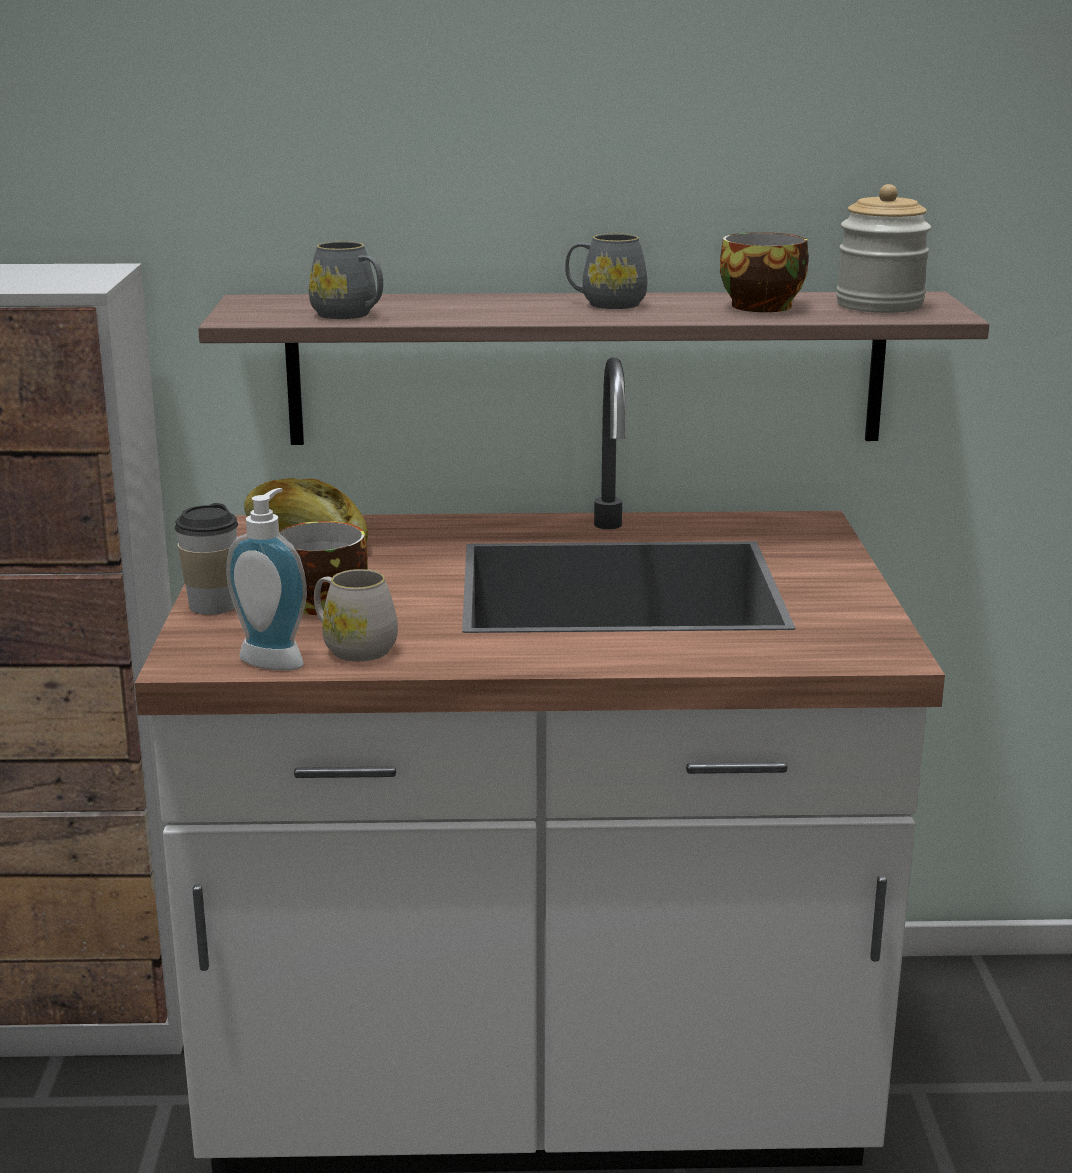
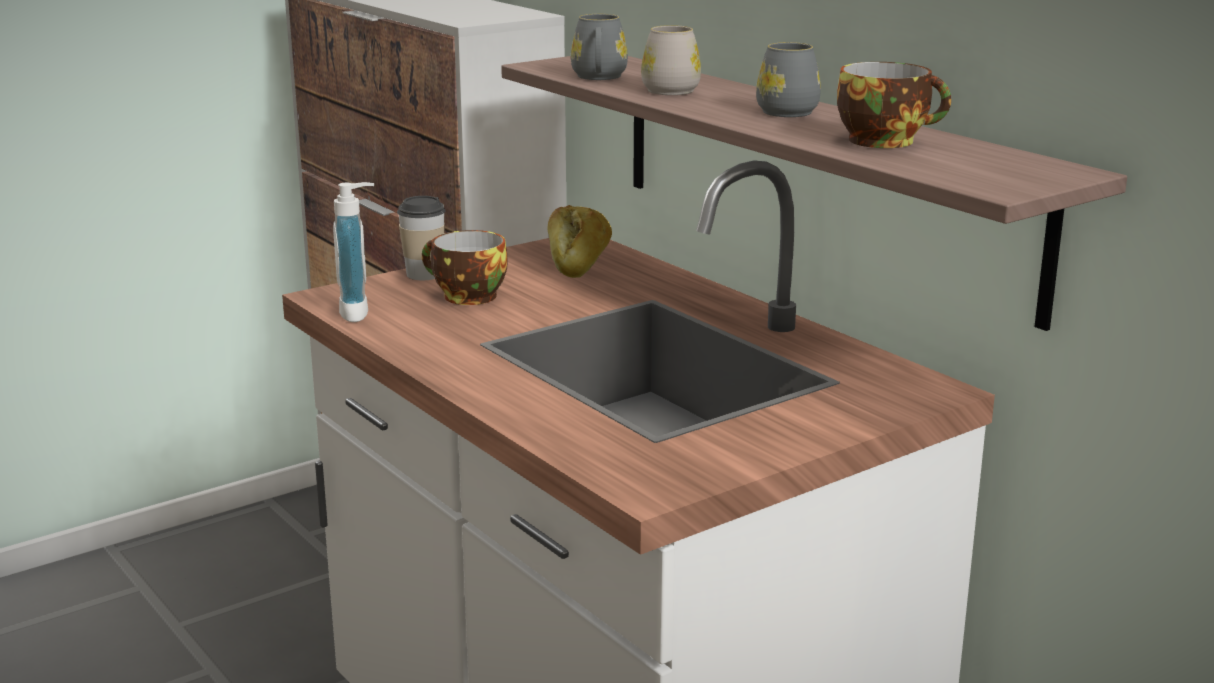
camera: 55 degrees right, 0 degrees up
(353, 648) = (406, 325): white mug -> white mug (670, 89)
(879, 305) = (985, 166): jar -> none

